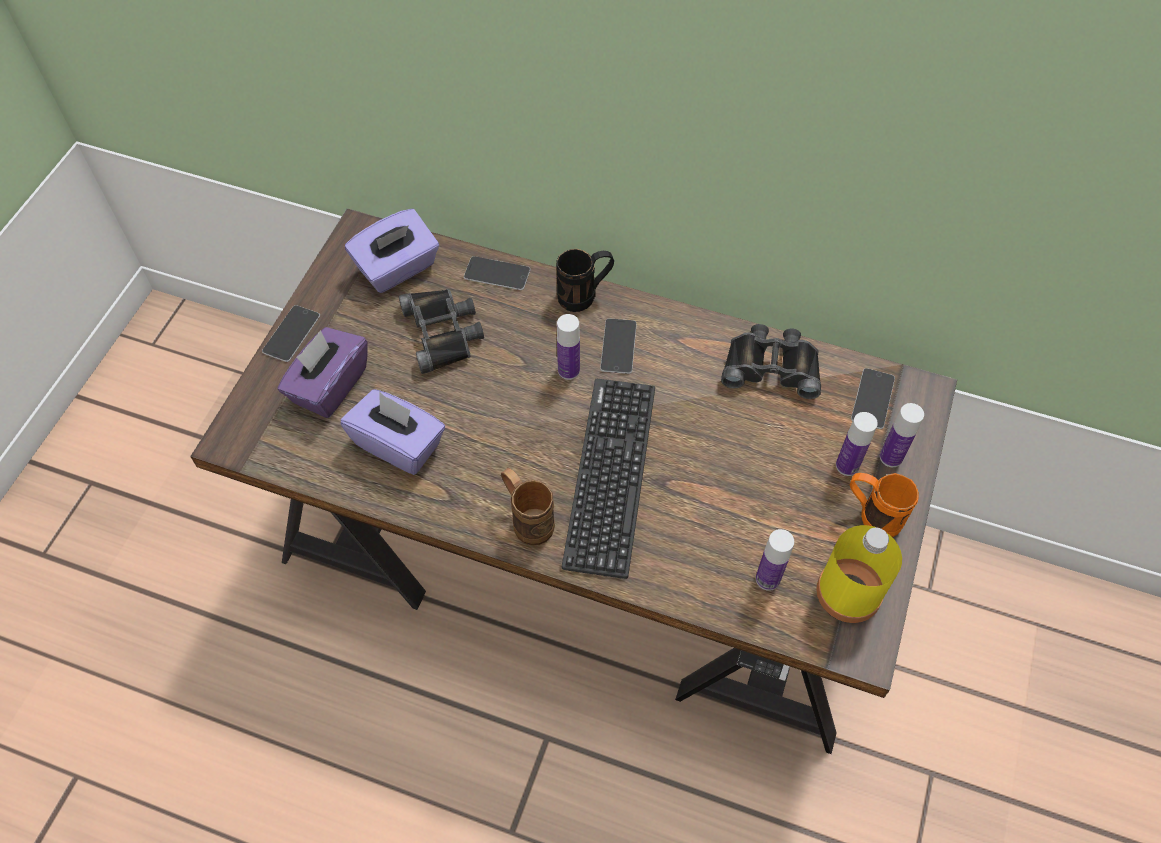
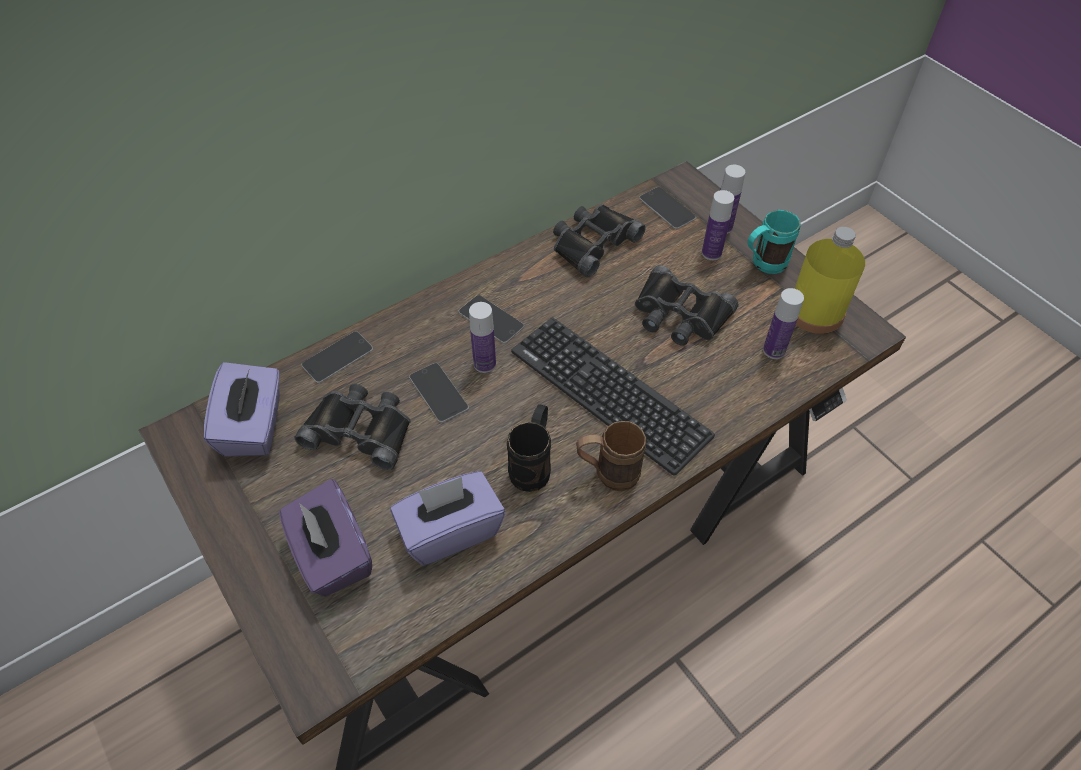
camera: 55 degrees left, 5 degrees down
(291, 333) = (237, 556): phone -> phone (438, 392)
(585, 296) = (421, 312): black mug -> black mug (533, 465)
(744, 480) = (679, 315): none -> black binoculars
(871, 516) = (762, 265): orange mug -> turquoise mug

